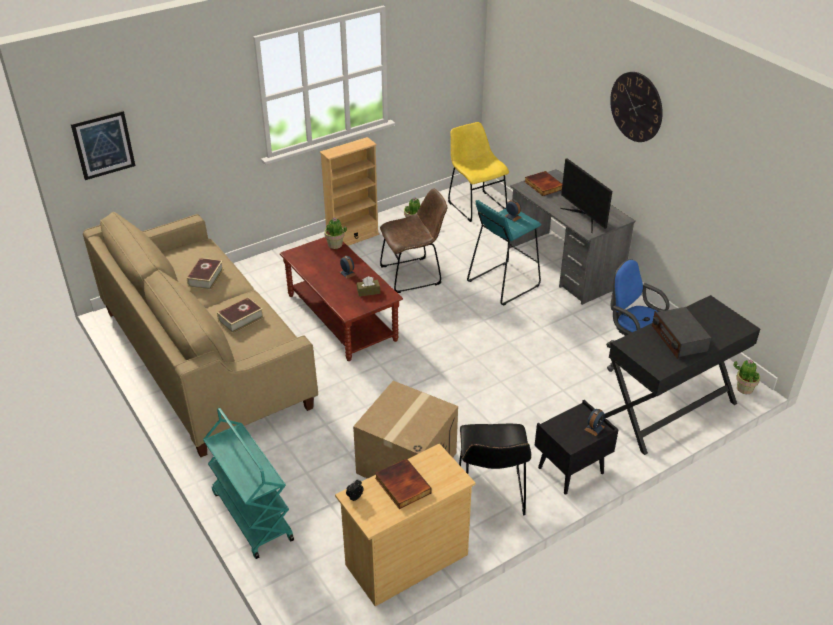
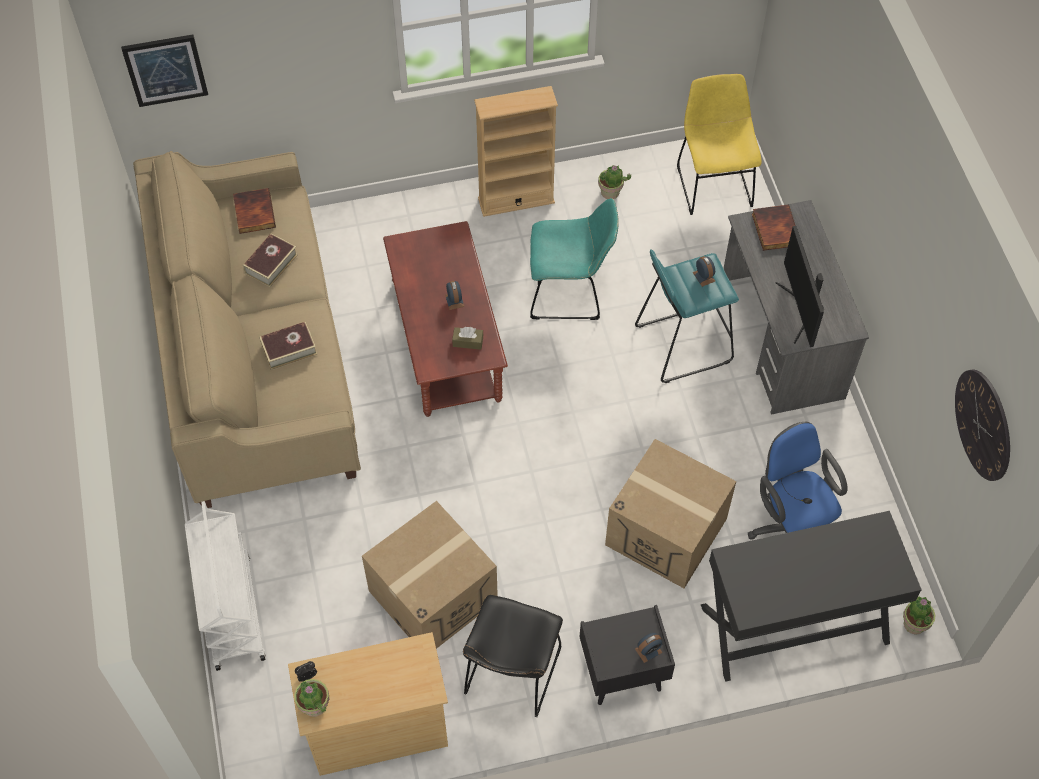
camera: 20 degrees right, 20 degrees up
(251, 515) = (232, 610): turquoise cart -> white cart
(335, 245) = (459, 243): potted plant -> potted plant (314, 705)
(401, 486) = (364, 678): book -> book (253, 212)
(414, 274) = (570, 292): brown chair -> turquoise chair
(552, 382) = (666, 531): none -> cardboard box
(636, 107) = (895, 205): wall clock -> wall clock (983, 424)
(679, 339) = (802, 572): radio -> none

